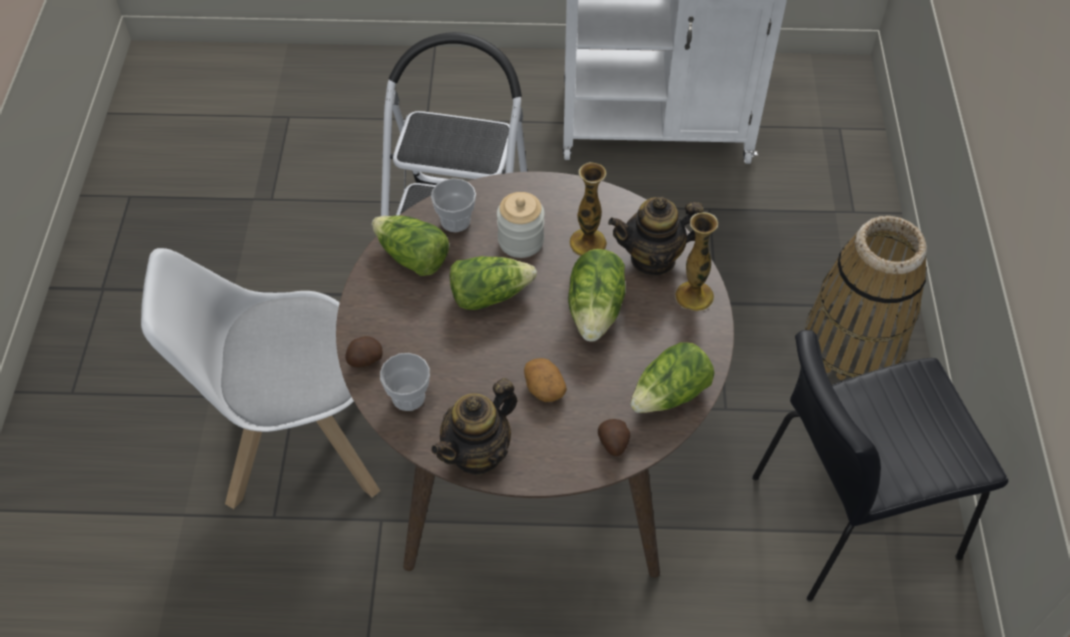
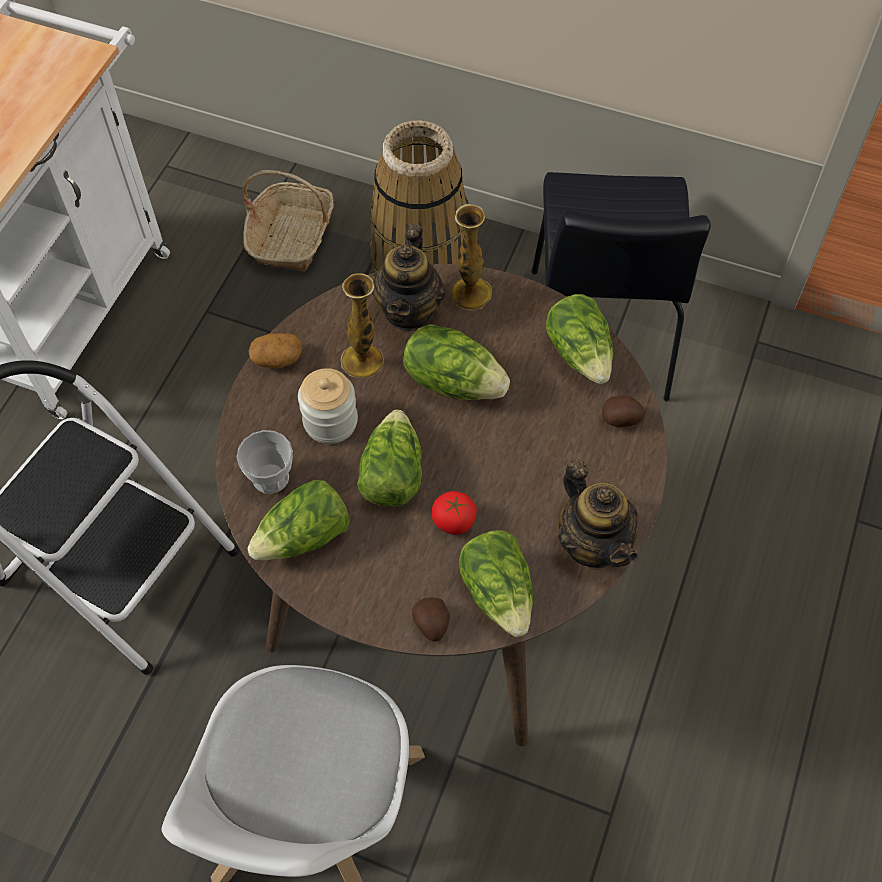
camera: 70 degrees left, 5 degrees up
(408, 397) = (499, 592): cup -> lettuce
(462, 348) = (453, 521): none -> tomato
(544, 387) = (533, 459): potato -> potato (277, 359)
(819, 238) = (292, 237): none -> basket

